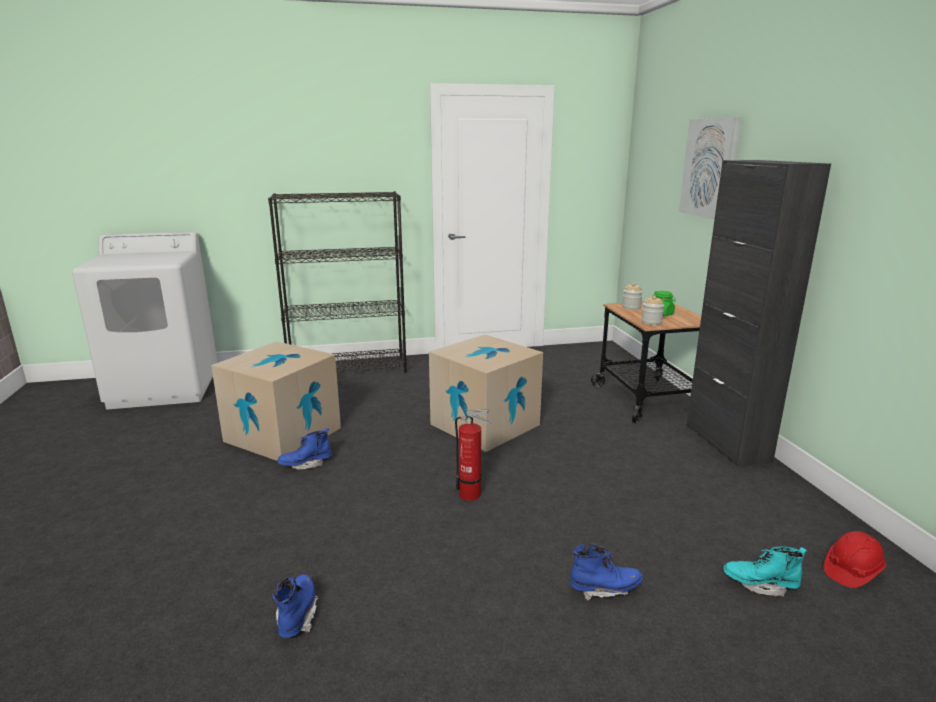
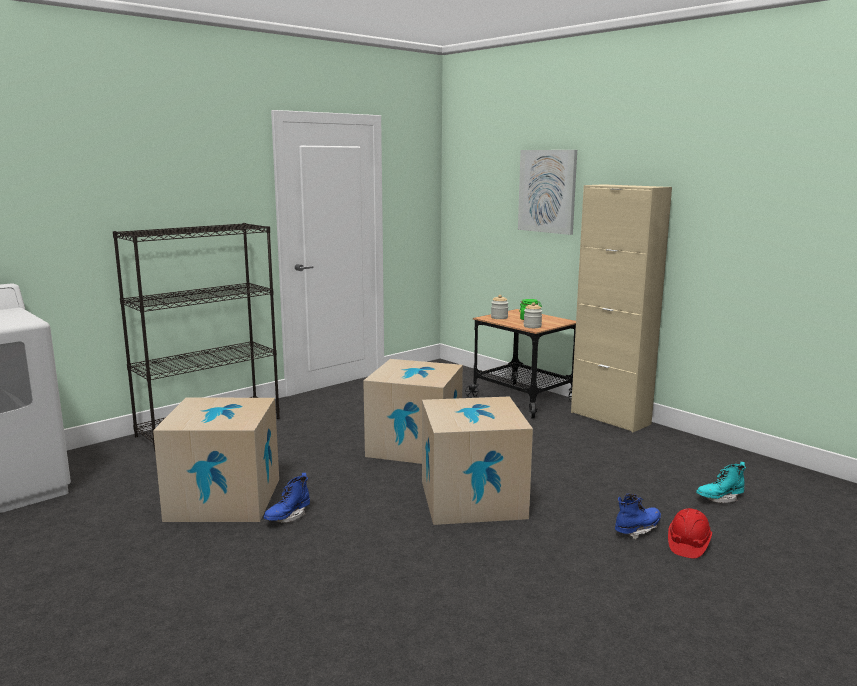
camera: 30 degrees left, 5 degrees down
(297, 615) = (444, 621): blue boot -> none
(472, 495) = (472, 499): fire extinguisher -> cardboard box
(727, 442) = (610, 418): black cabinet -> beige cabinet
(851, 570) = (756, 476): red hard hat -> red hard hat (688, 544)

